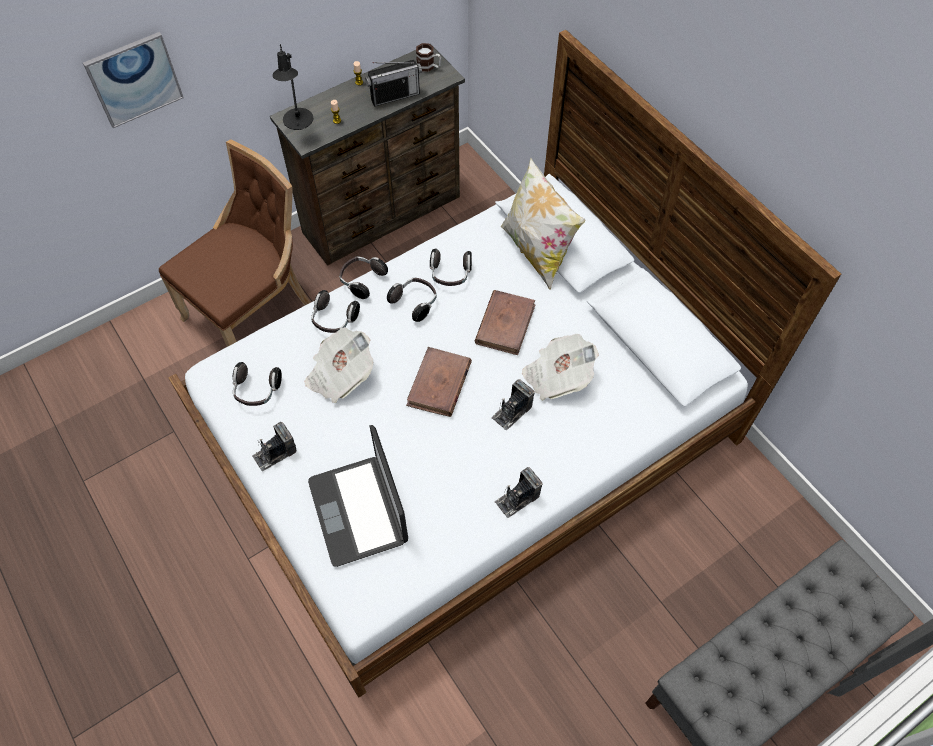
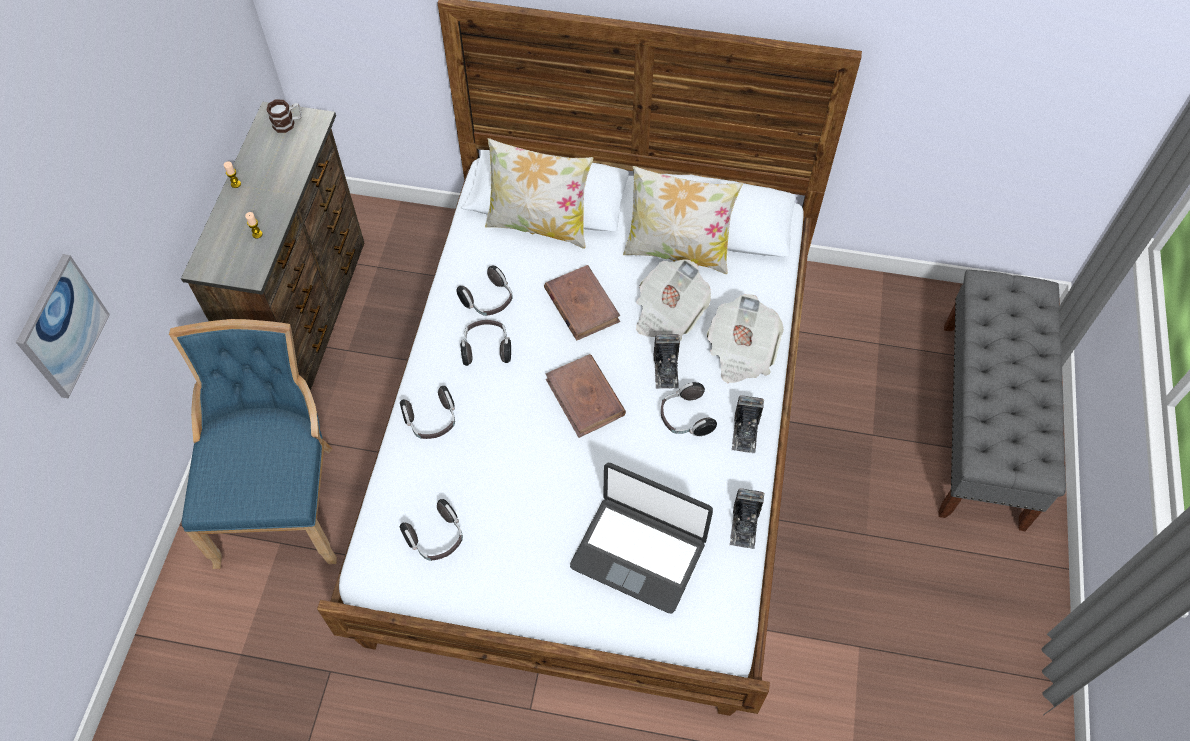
camera: 45 degrees left, 0 degrees up
(253, 311) = (282, 499): brown chair -> blue chair
(275, 453) = (514, 574): camera -> camera (744, 525)
(298, 122) = (219, 263): black table lamp -> none
(340, 375) = (494, 461): newspaper -> newspaper (741, 352)
(362, 281) = (417, 368): headphones -> headphones (685, 418)
(395, 96) = (288, 172): radio -> none
(611, 341) = (677, 251): none -> pillow

